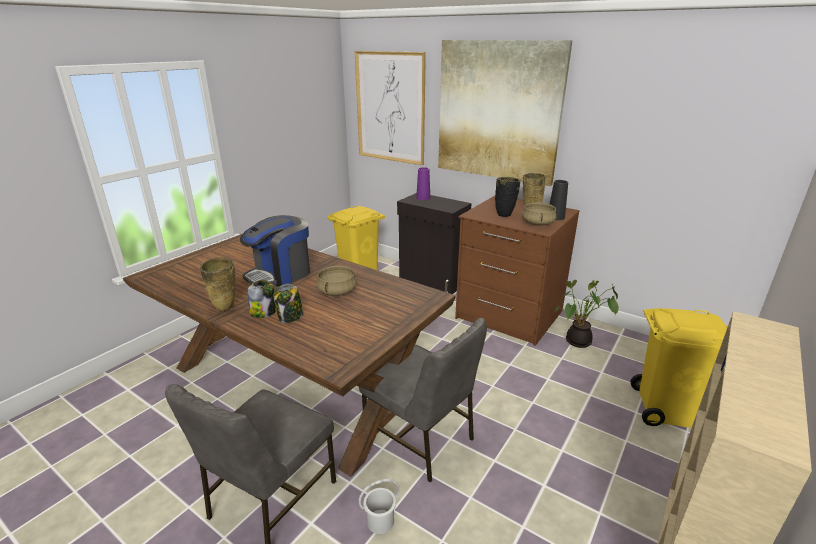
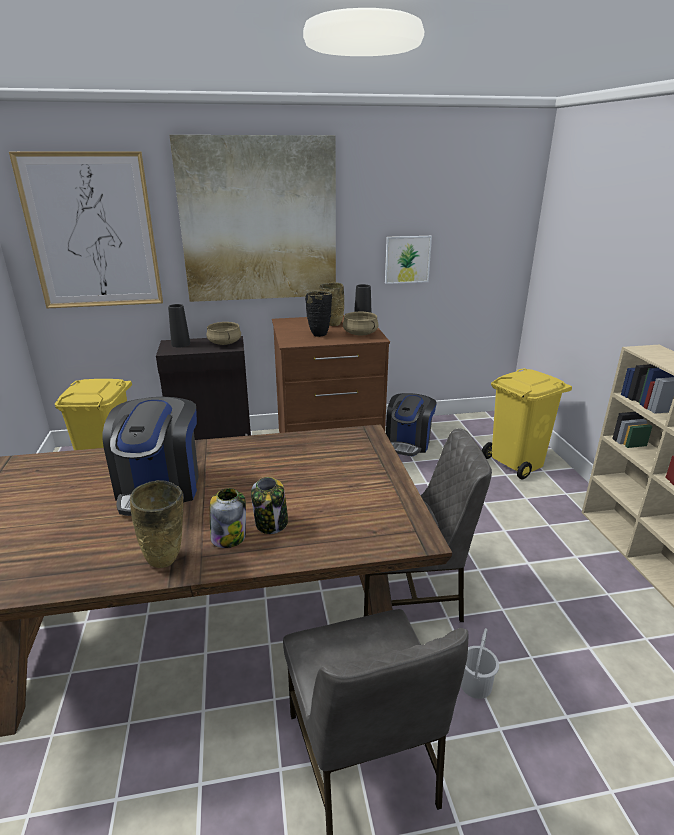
camera: 45 degrees left, 0 degrees up
(337, 291) = (268, 473): beige cooking pot -> beige cooking pot (224, 343)
(423, 198) = (180, 344): purple vase -> black vase
(577, 343) = (408, 443): potted plant -> coffee machine
(631, 165) = (407, 259): none -> picture

